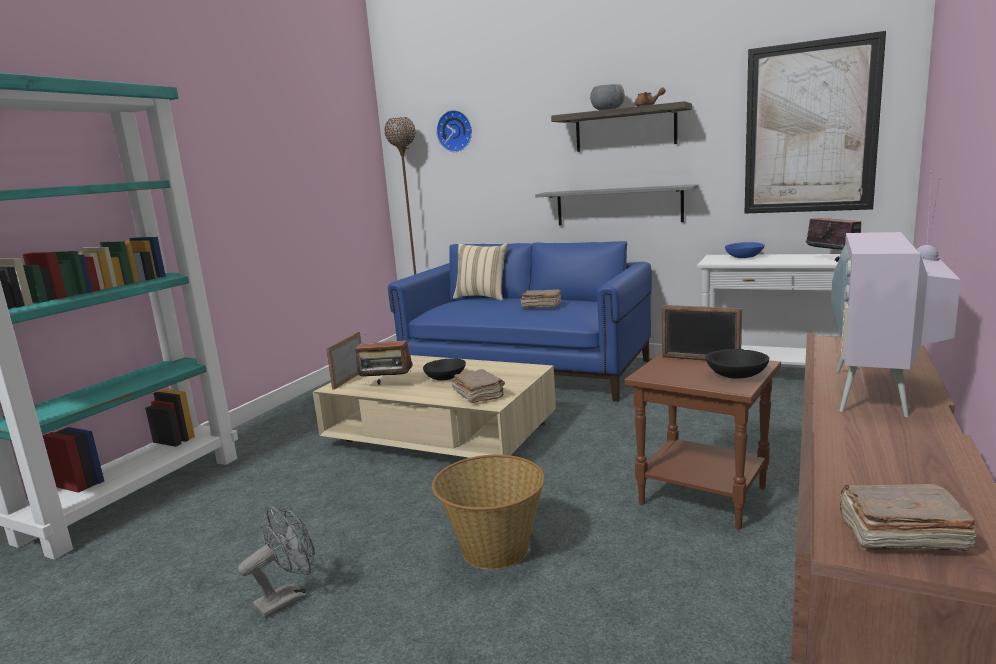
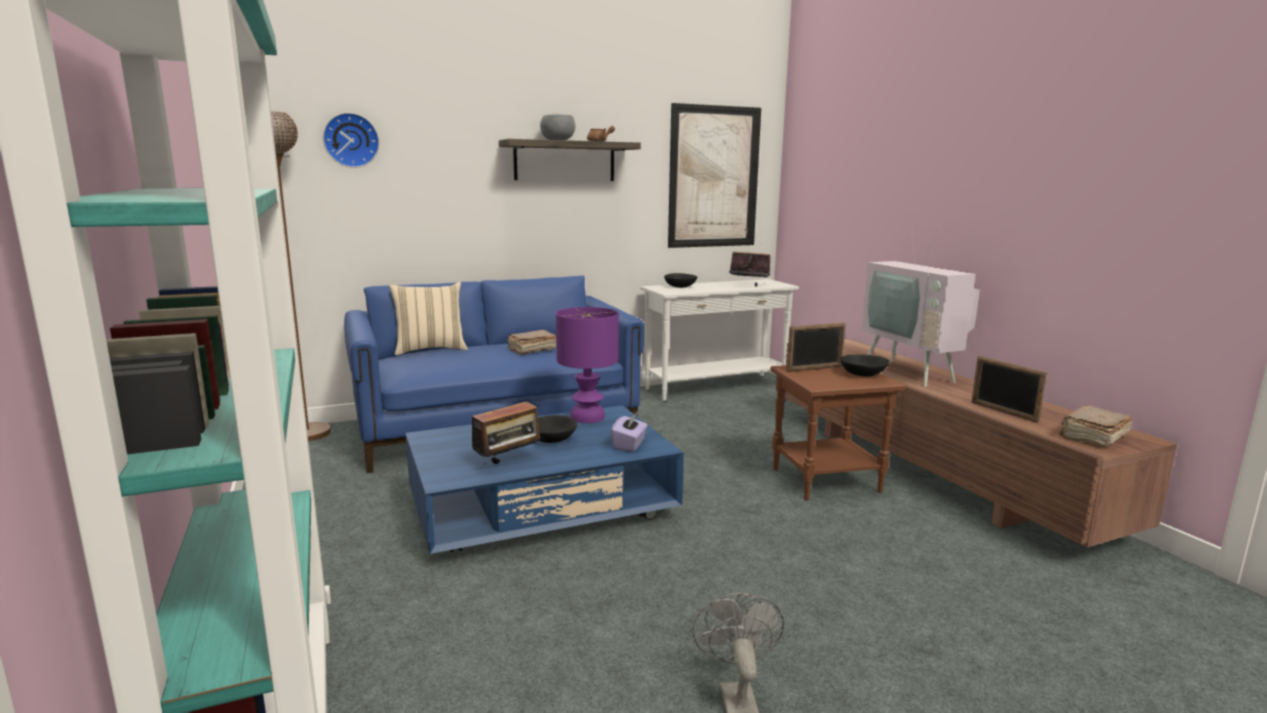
camera: 50 degrees left, 0 degrees up
(348, 379) = (438, 469): picture frame -> picture frame (1003, 412)
(441, 434) = (541, 508): beige coffee table -> blue coffee table
(478, 395) = (629, 445): brown book -> purple tissue box
(494, 550) = (792, 572): basket -> none
(505, 368) = (588, 417): none -> purple table lamp
(618, 206) = (557, 239): grey shelf -> none
(744, 257) = (680, 286): blue bowl -> black bowl

